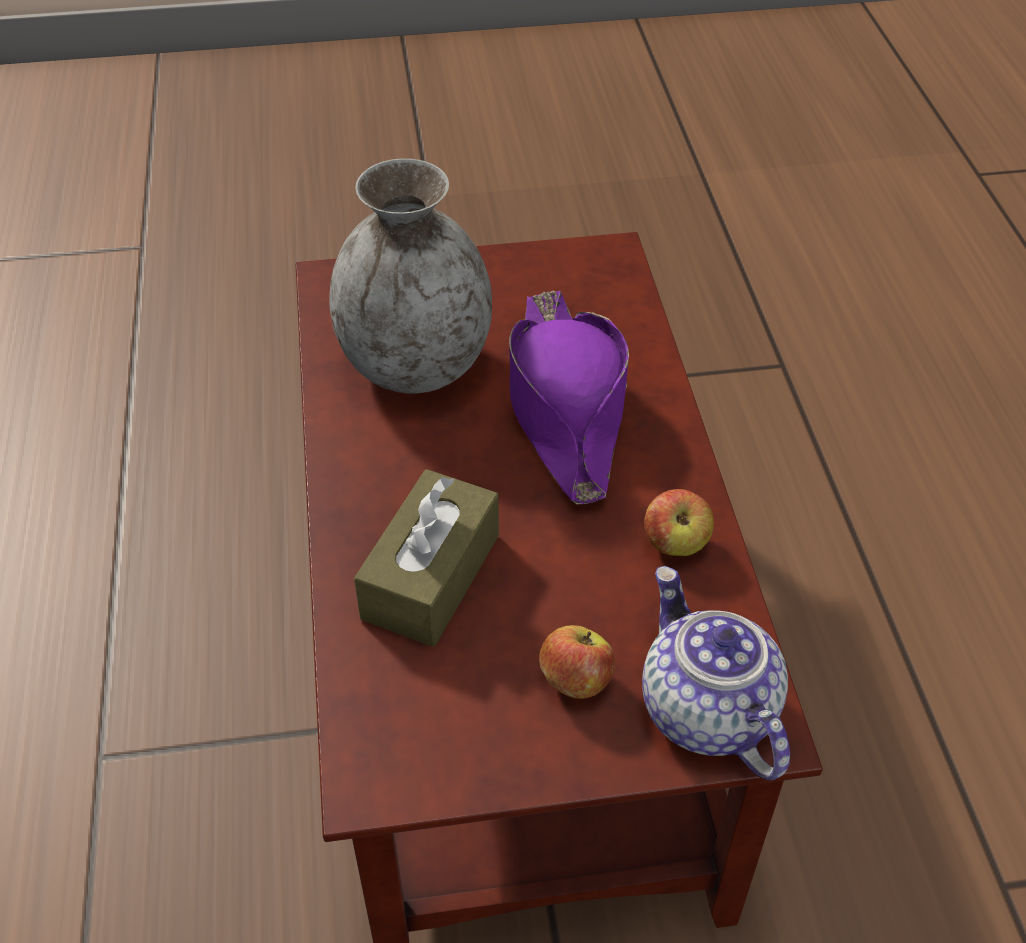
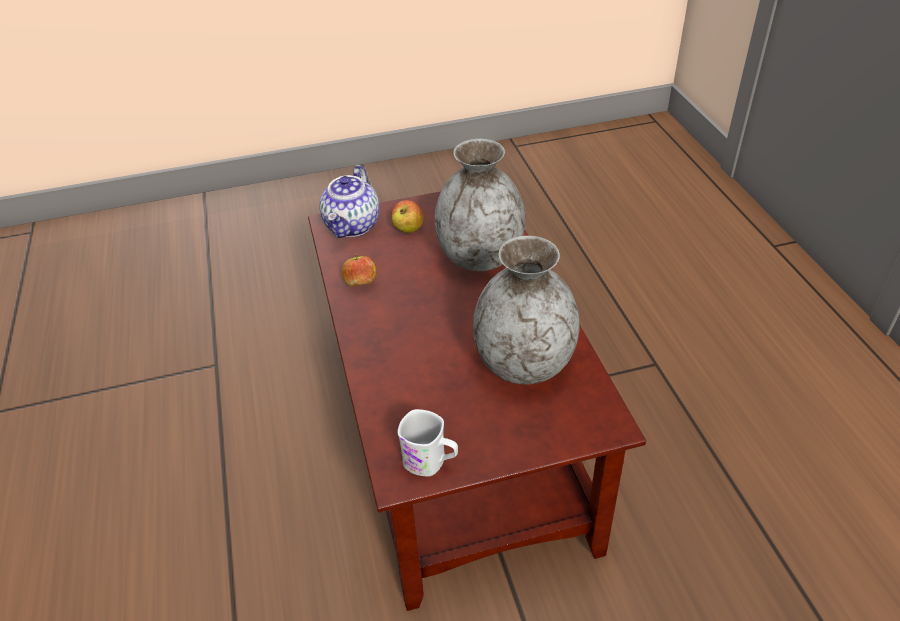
camera: 175 degrees right, 5 degrees down
(431, 576) = (480, 257): brown tissue box -> grey vase
(565, 407) = (424, 347): purple hat -> none
(570, 264) = (431, 462): none -> white mug
(704, 710) = (353, 226): teapot -> teapot turned 45 degrees clockwise

